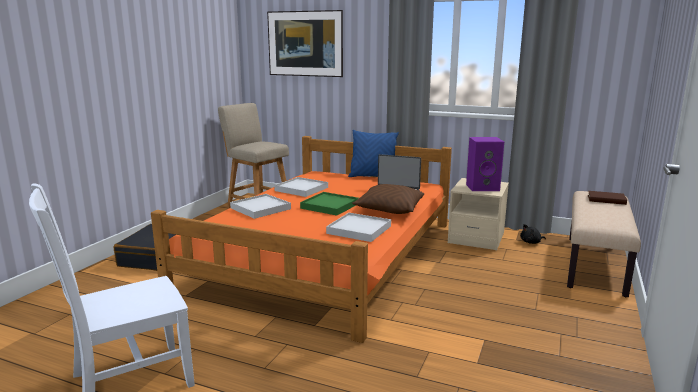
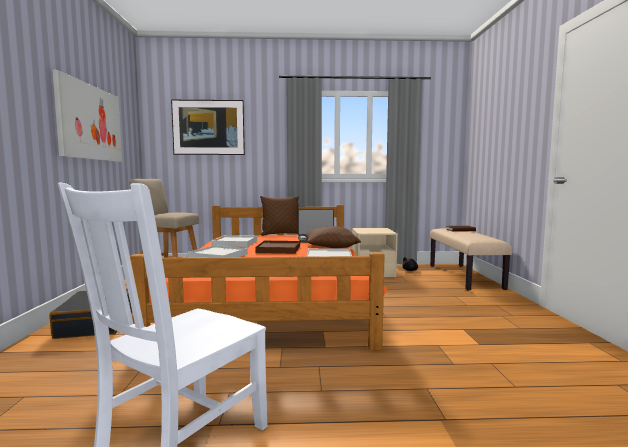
camera: 25 degrees left, 10 degrees down
(169, 56) = (90, 122): none -> picture
(329, 206) = (278, 249): green tray -> brown tray
(372, 176) = (280, 234): blue pillow -> brown pillow
(483, 187) = (376, 230): purple speaker -> none

